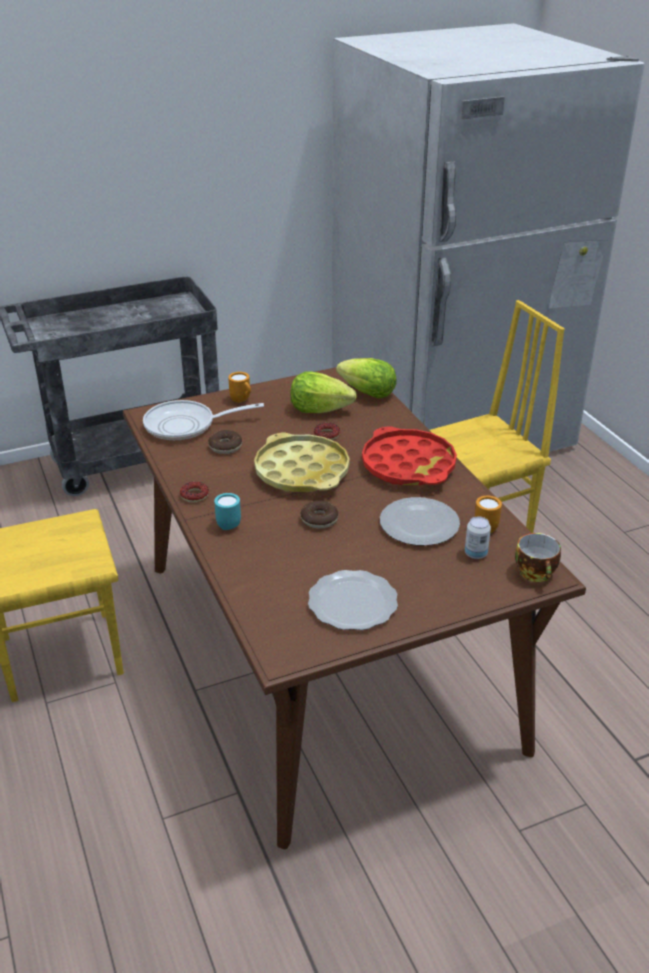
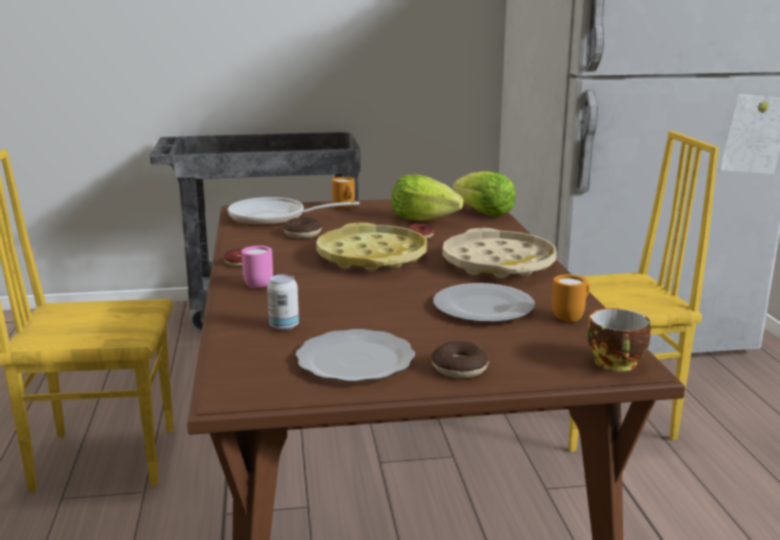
camera: 15 degrees right, 15 degrees down
(227, 524) = (257, 284): turquoise mug -> pink mug
(319, 519) = (365, 292): donut -> donut (459, 368)
(408, 465) = (498, 263): red tray -> beige tray
(475, 554) = (542, 338): can -> can (284, 326)

